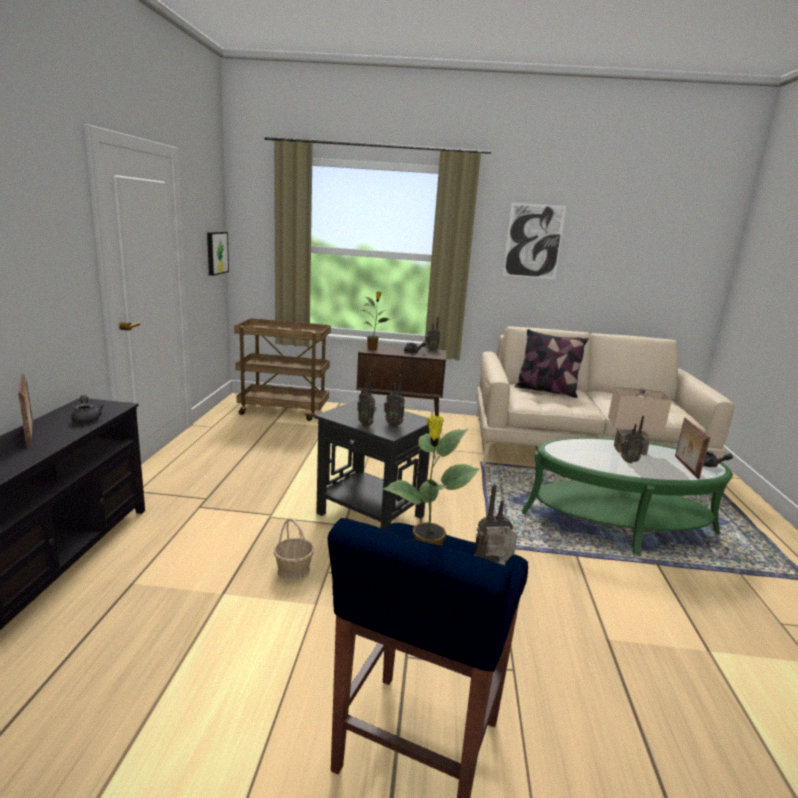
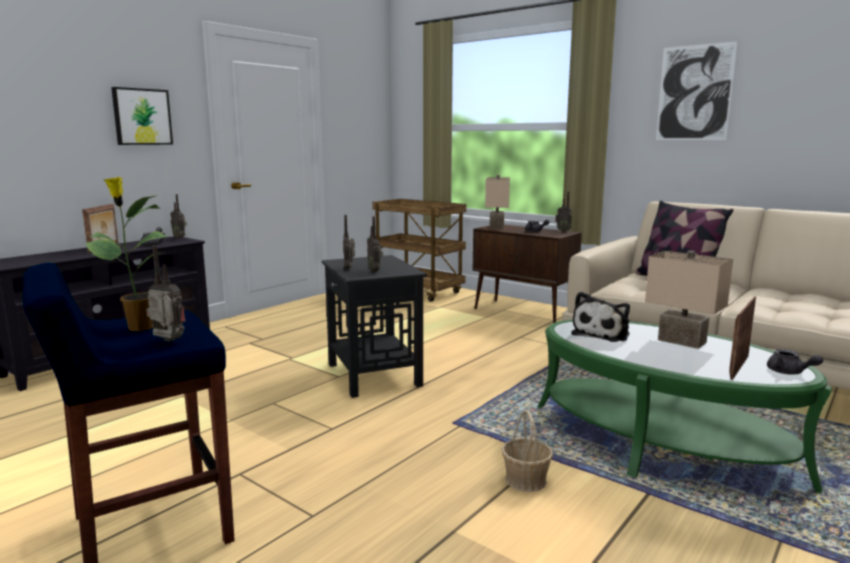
camera: 35 degrees right, 5 degrees down
(216, 253) = (373, 136): picture -> picture (142, 117)
(293, 570) = (250, 396): basket -> basket (526, 480)
(373, 348) = (495, 227): potted plant -> beige table lamp
(583, 453) = (602, 334): none -> plush toy
(627, 461) = (652, 349): radio -> radio (180, 238)

